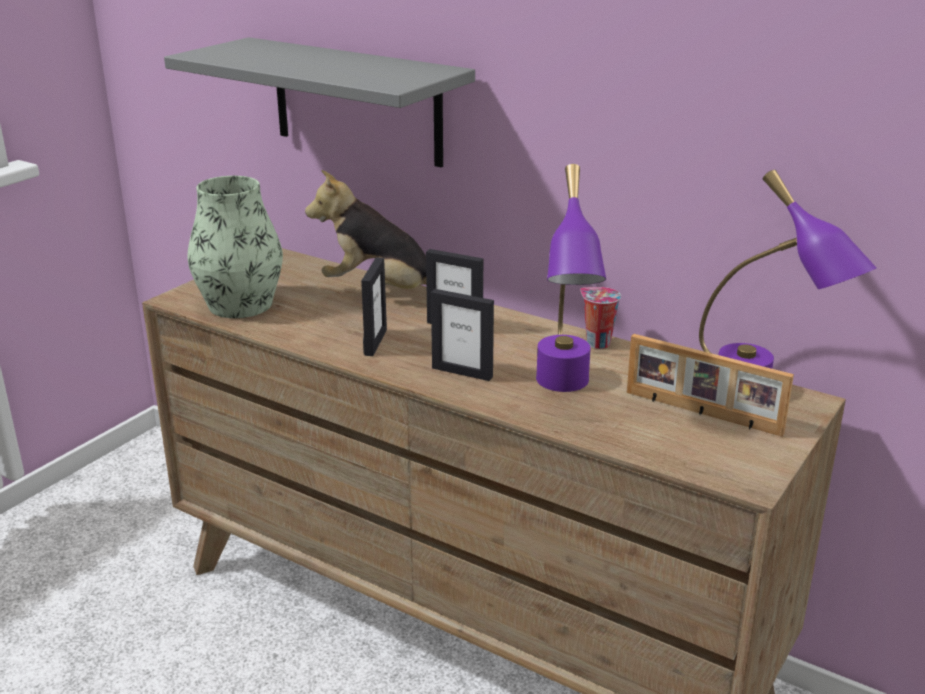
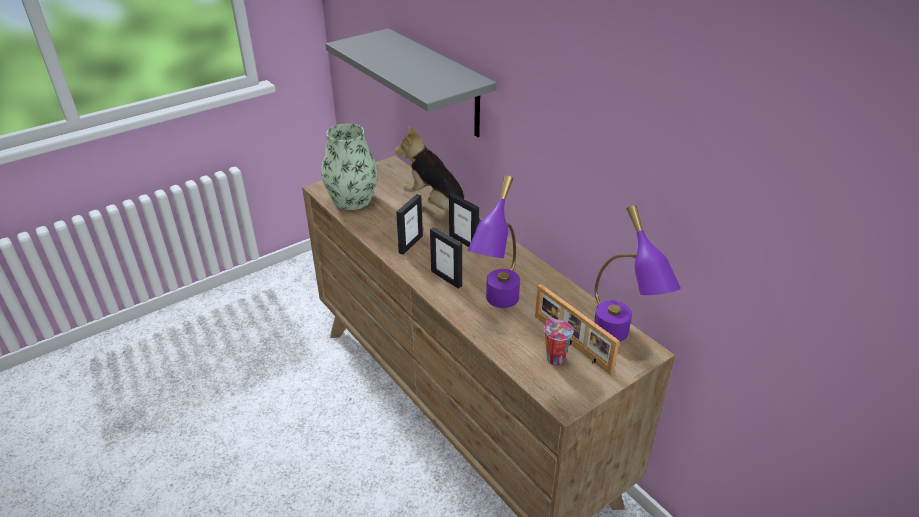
camera: 20 degrees right, 10 degrees up
(596, 343) = (541, 273): cup -> cup (554, 358)

